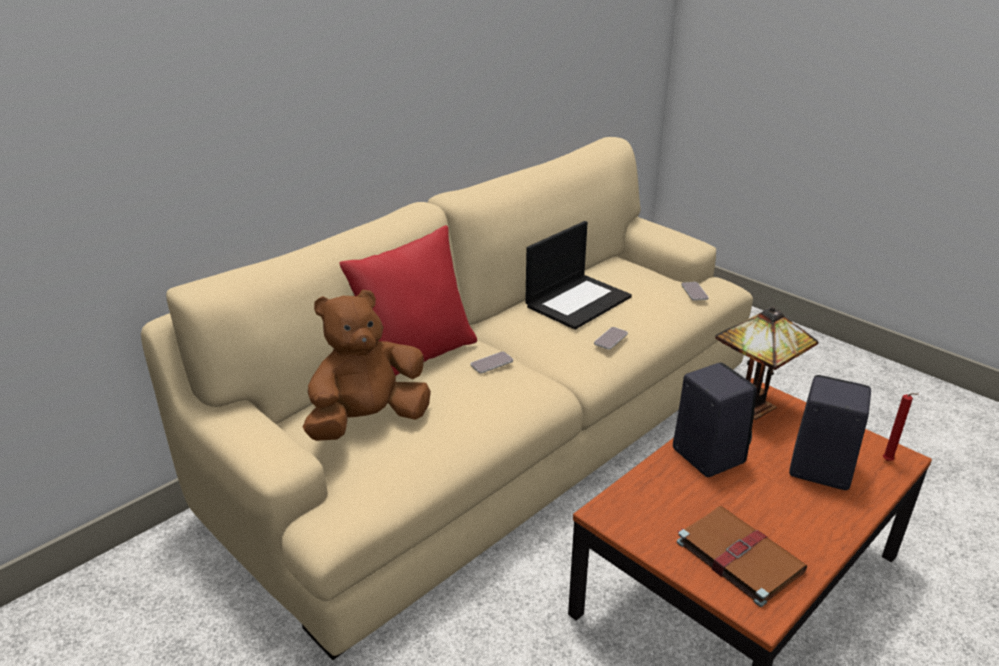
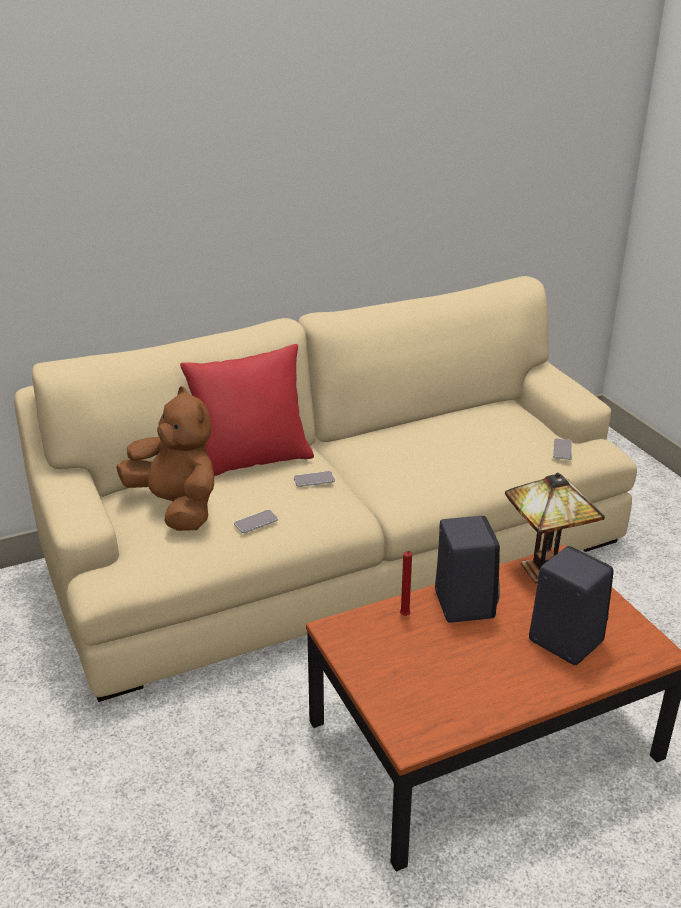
camera: 20 degrees right, 0 degrees up
(368, 421) = (177, 507): brown plush toy -> brown plush toy turned 60 degrees clockwise
(578, 301) = (435, 438): laptop -> none
(610, 339) = (441, 479): phone -> phone (256, 522)
(737, 555) = (425, 692): brown book -> none
(888, 462) = (642, 651): red candle -> red candle (405, 617)

